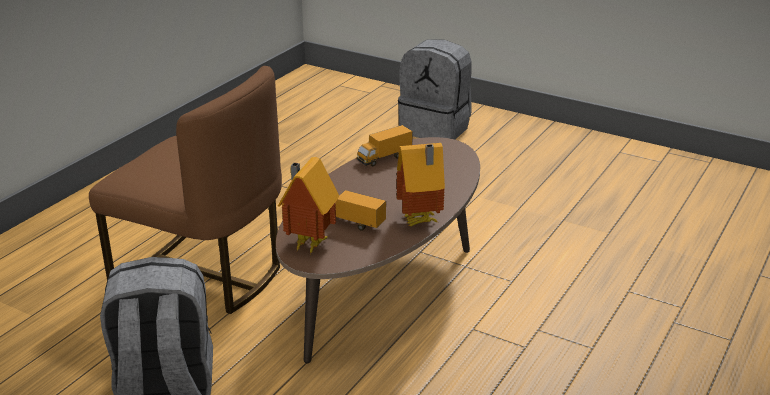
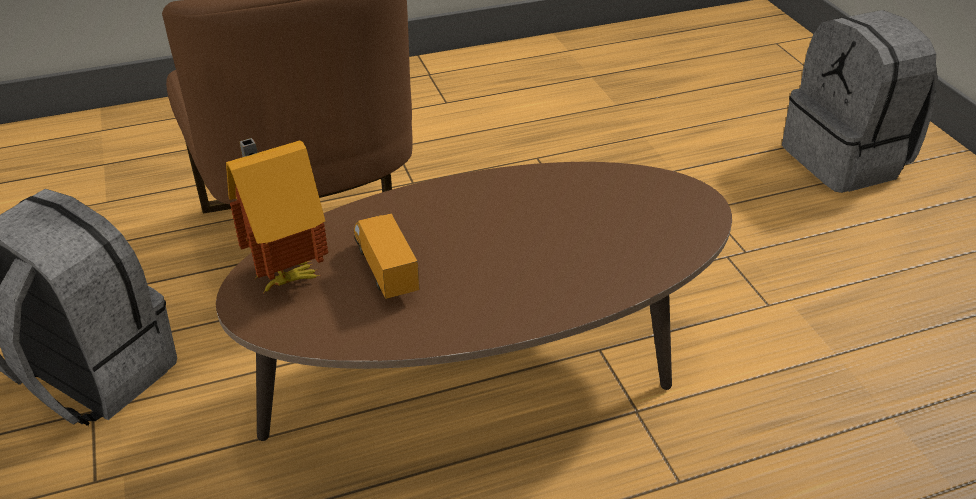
camera: 40 degrees right, 10 degrees up
(384, 158) = (573, 182): toy truck -> none
(420, 222) = (476, 321): toy house -> none

